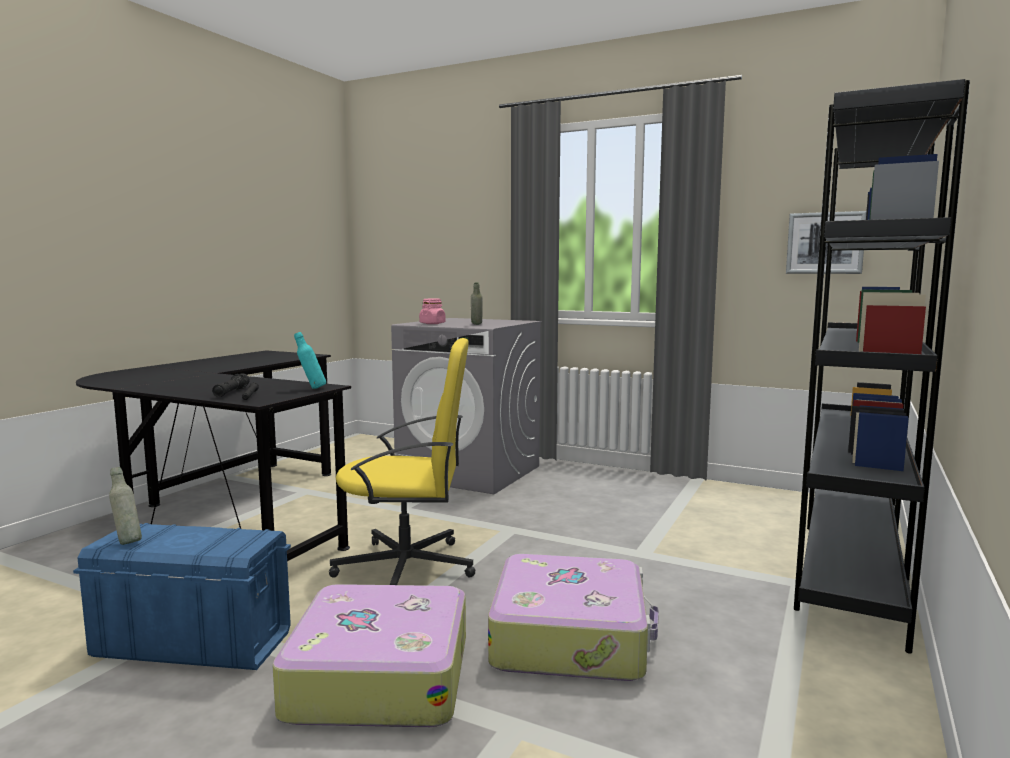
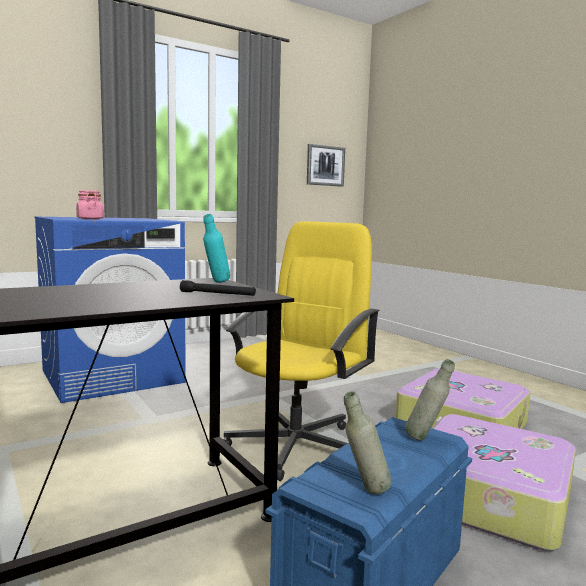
camera: 60 degrees left, 0 degrees up
(231, 392) = (174, 296): black flashlight -> none
(470, 472) = (113, 376): grey washing machine -> blue washing machine
(476, 324) = (138, 219): grey bottle -> grey bottle (426, 440)
(850, 572) = (427, 353): black bookcase -> none

